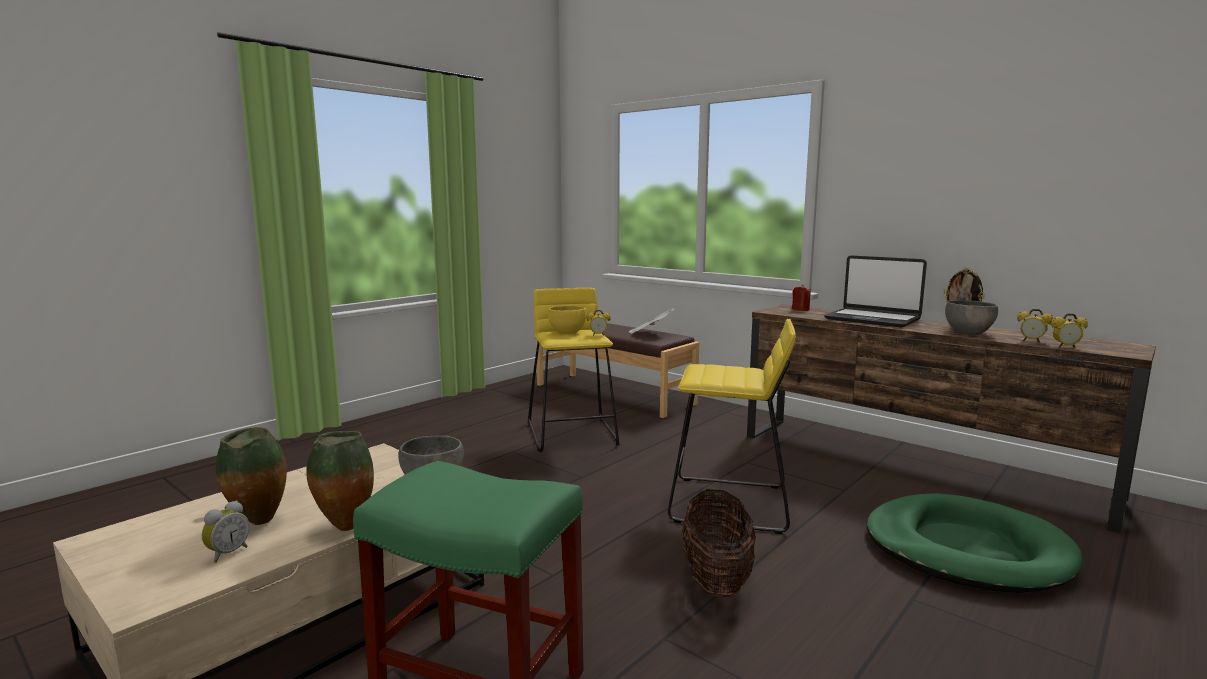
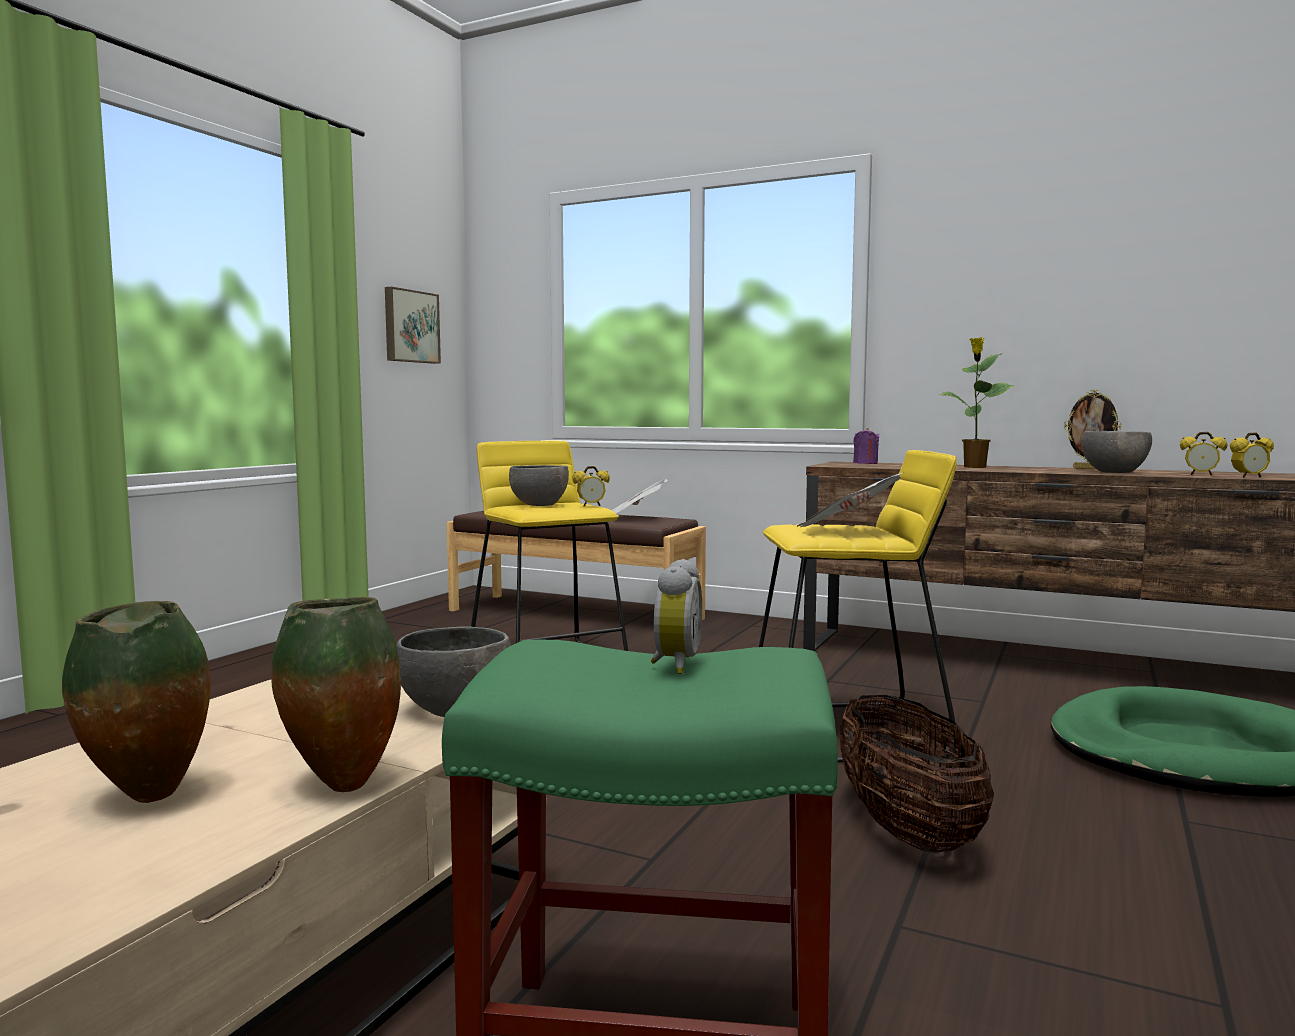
camera: 15 degrees left, 5 degrees down
(227, 553) = (113, 856): alarm clock -> alarm clock (673, 664)
(518, 199) = (410, 326): none -> picture
(568, 332) = (539, 505): yellow bowl -> grey bowl
(729, 375) = (847, 531): none -> newspaper
(800, 309) = (865, 463): red candle -> purple candle
(872, 319) = (974, 467): laptop -> potted plant

